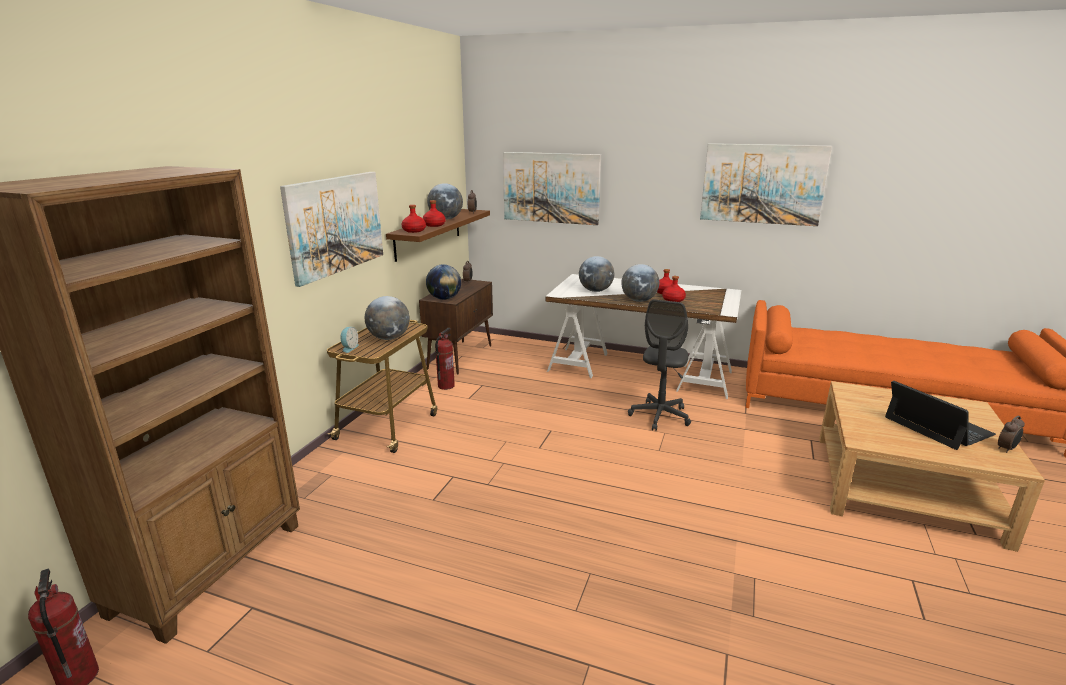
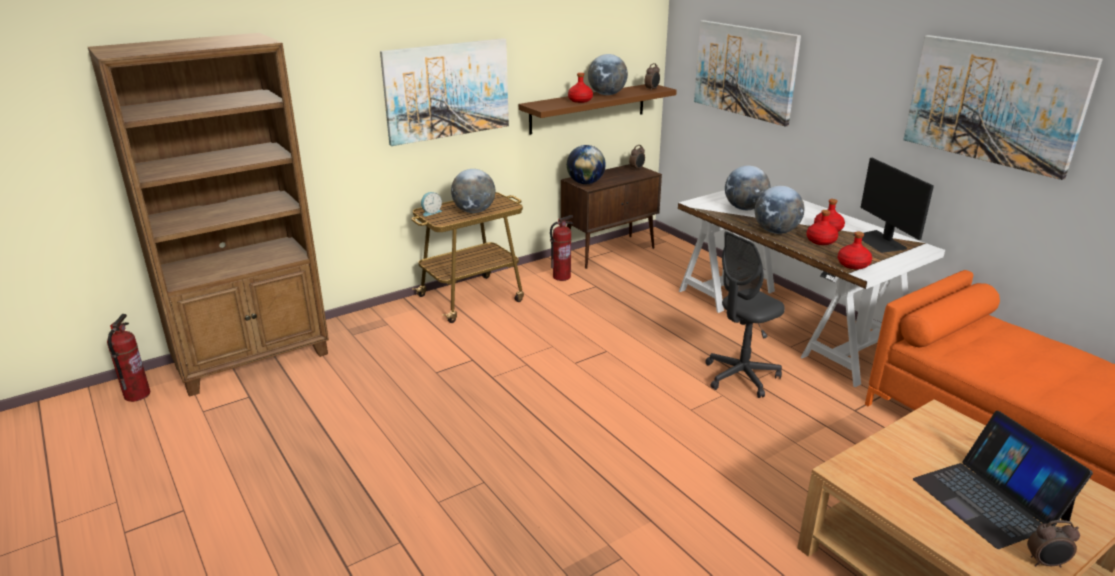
camera: 35 degrees right, 5 degrees up
(414, 231) = (548, 104): red bottle -> red bottle (853, 264)
(703, 293) = (880, 242): none -> monitor
(937, 426) = (989, 499): laptop -> laptop turned 150 degrees clockwise

